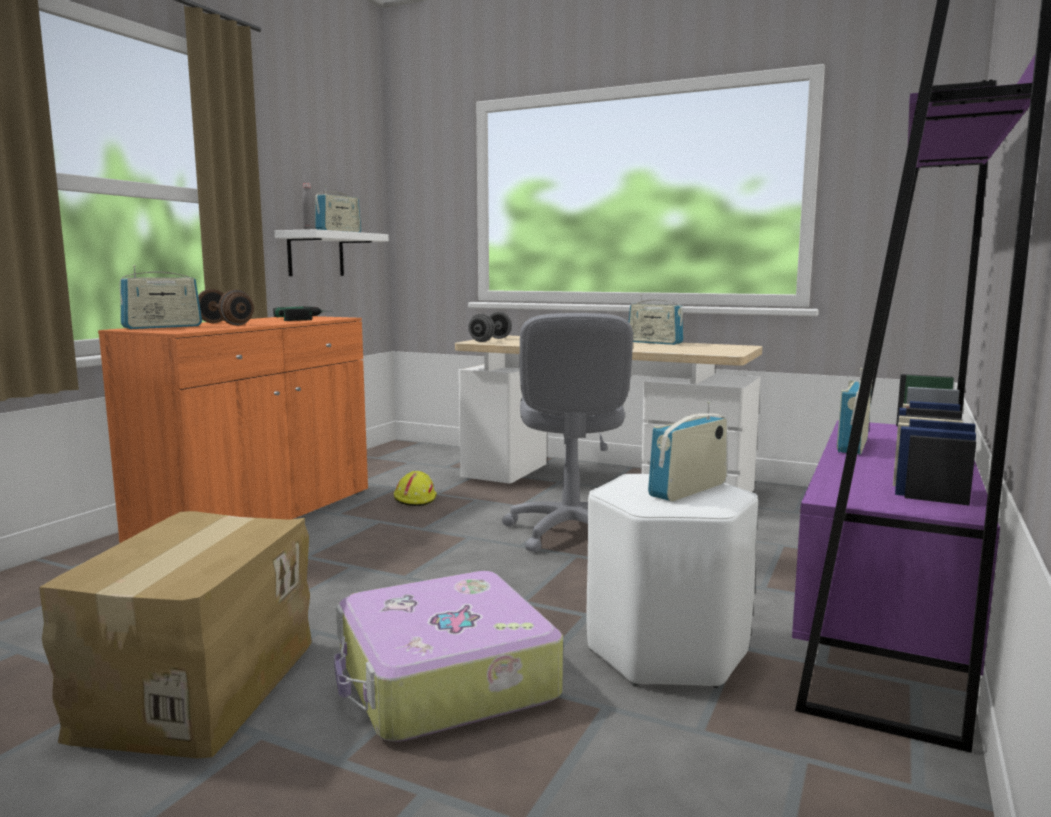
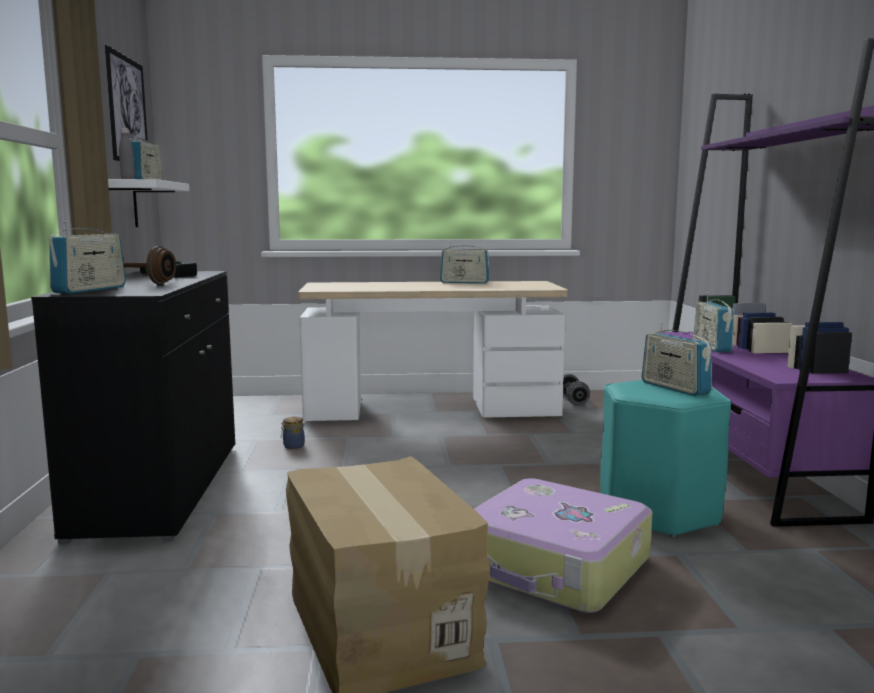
camera: 30 degrees left, 0 degrees up
(258, 517) = (161, 488): orange cabinet -> black cabinet
(336, 166) = (127, 110): none -> picture
(415, 499) = (293, 446): yellow hard hat -> jar
(490, 340) = (321, 287): grey dumbbell -> grey dumbbell (572, 400)
(570, 532) = (467, 449): grey office chair -> none
(667, 651) = (659, 512): white stool -> turquoise stool
(688, 490) = (674, 388): radio -> radio turned 45 degrees counterclockwise

